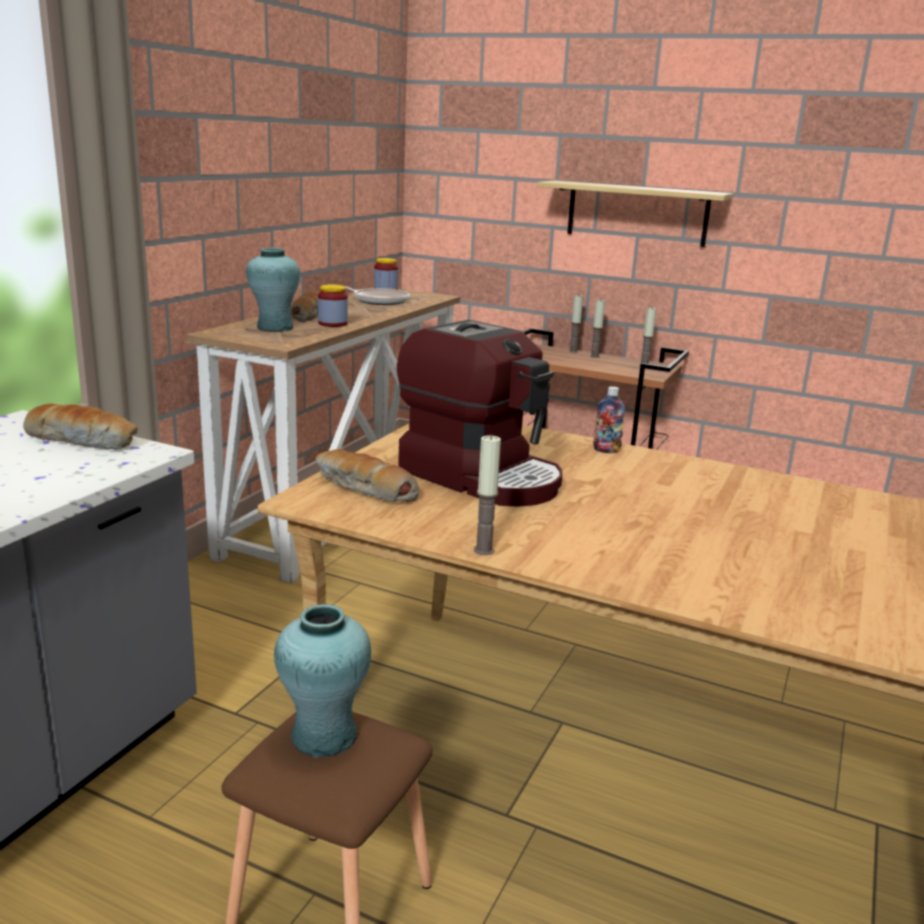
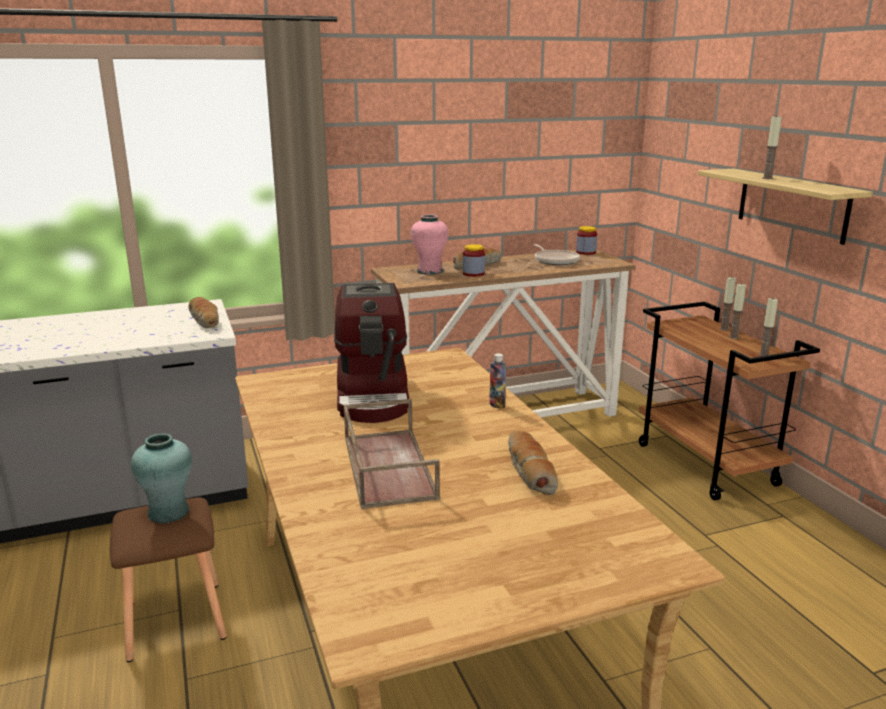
camera: 45 degrees right, 0 degrees up
(275, 328) = (429, 271): turquoise vase -> pink vase
(363, 489) = (297, 383): bread -> bread (529, 471)
(484, 550) = (270, 435): candle -> candle (767, 178)
(666, 535) = (386, 466): none -> brown tray

